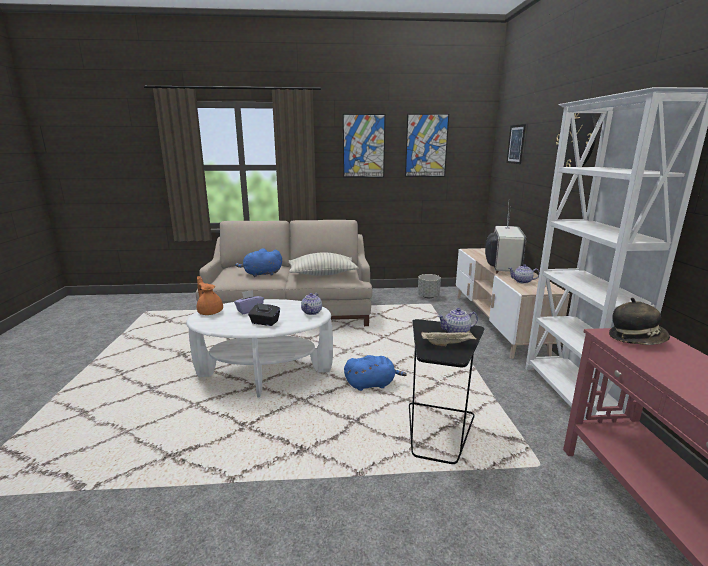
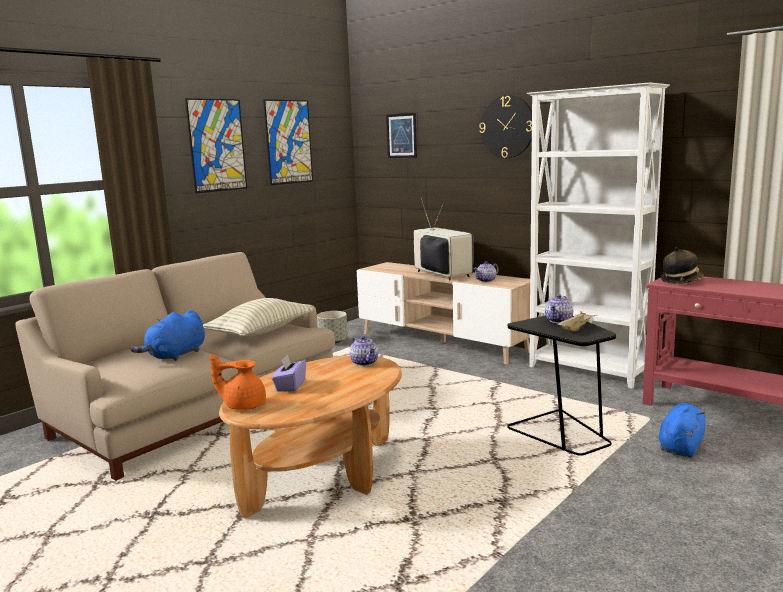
camera: 45 degrees left, 5 degrees down
(264, 322) = (344, 387): black tissue box -> none
(264, 374) = (322, 476): white coffee table -> brown coffee table
(372, 384) = (446, 430): blue plush toy -> blue plush toy (681, 446)

